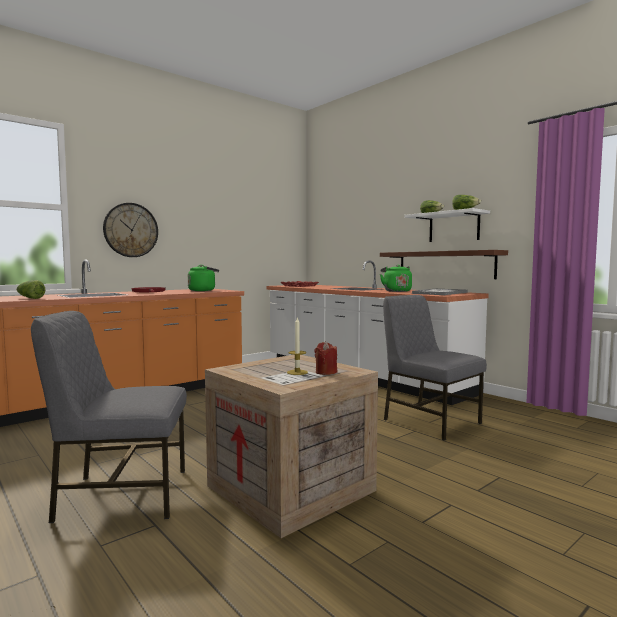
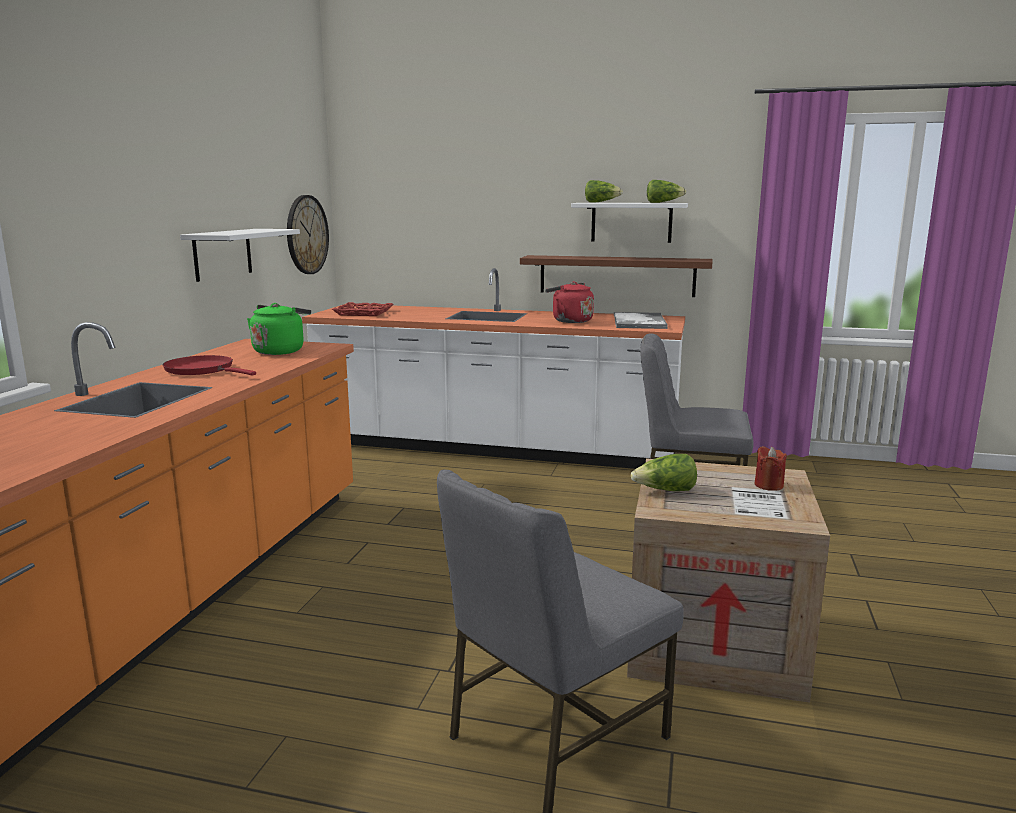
camera: 35 degrees left, 10 degrees up
(30, 298) = (72, 436): lettuce -> lettuce (665, 491)
(131, 230) = (107, 239): wall clock -> wall clock (306, 235)
(210, 246) = (222, 254): none -> white shelf
(297, 372) = (744, 493): candle -> none
(396, 291) = (569, 321): green kettle -> red kettle

